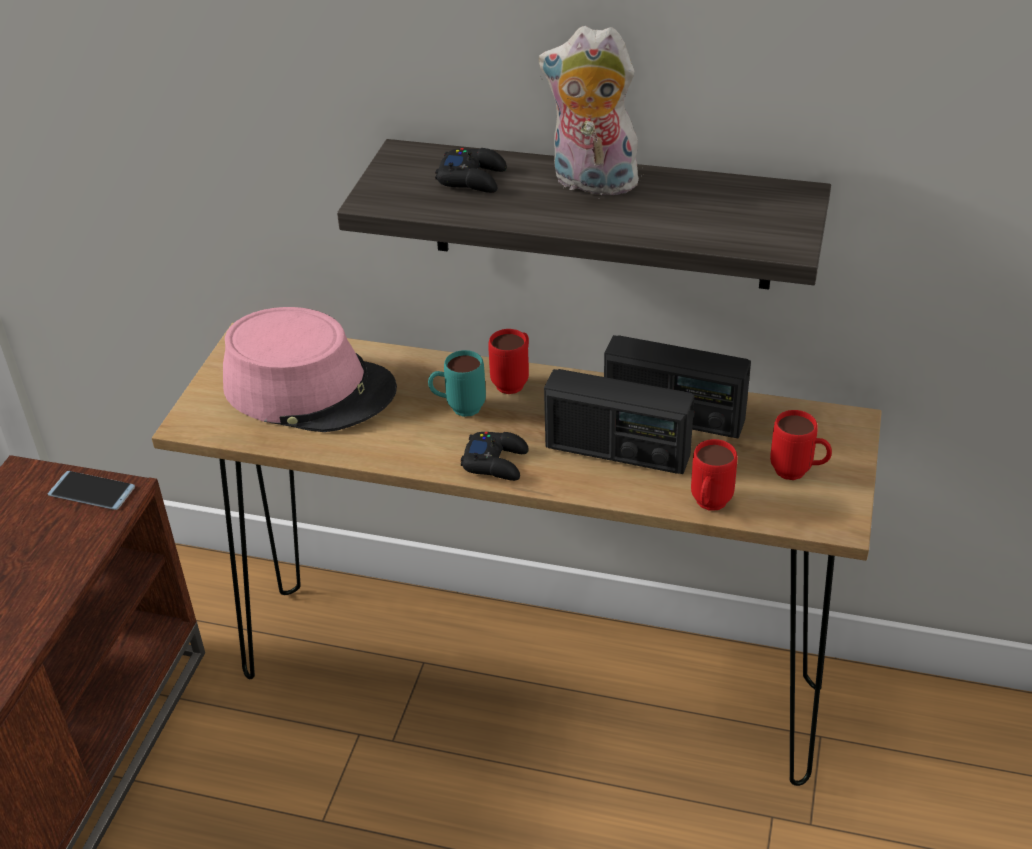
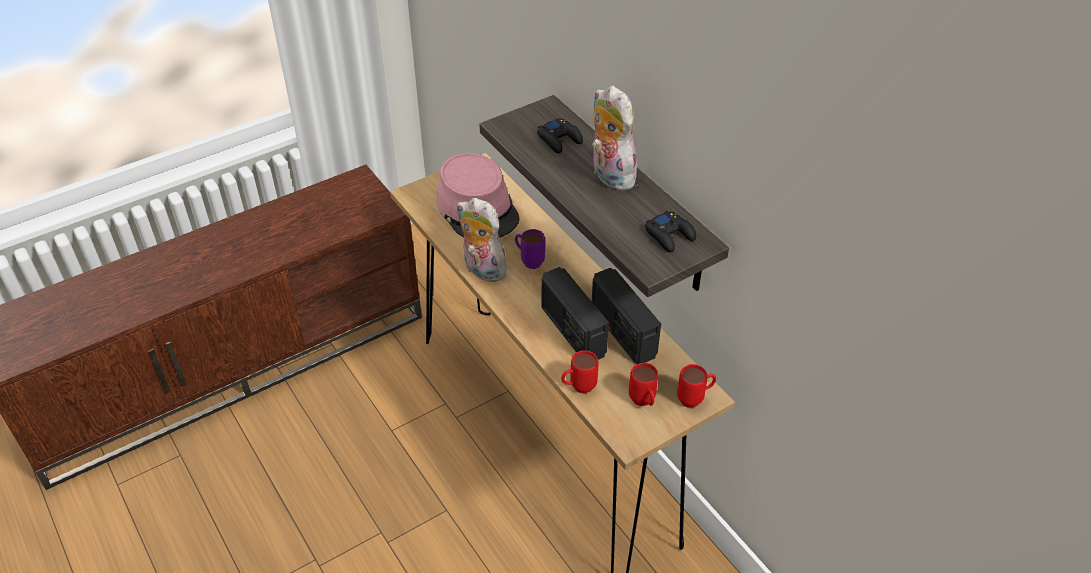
camera: 40 degrees right, 5 degrees up
(92, 491) = (378, 203): phone -> none
(411, 454) = (481, 270): none -> plush toy
(458, 408) = (529, 261): turquoise mug -> purple mug
(496, 462) = (512, 299): black game controller -> black game controller (670, 235)
(514, 381) = (571, 264): red mug -> red mug (695, 399)

